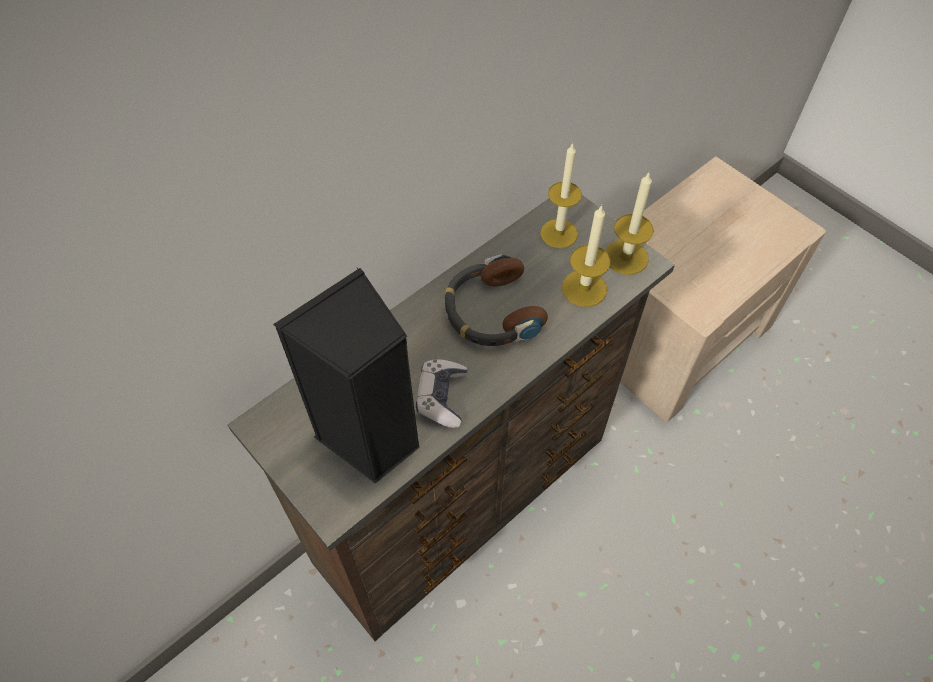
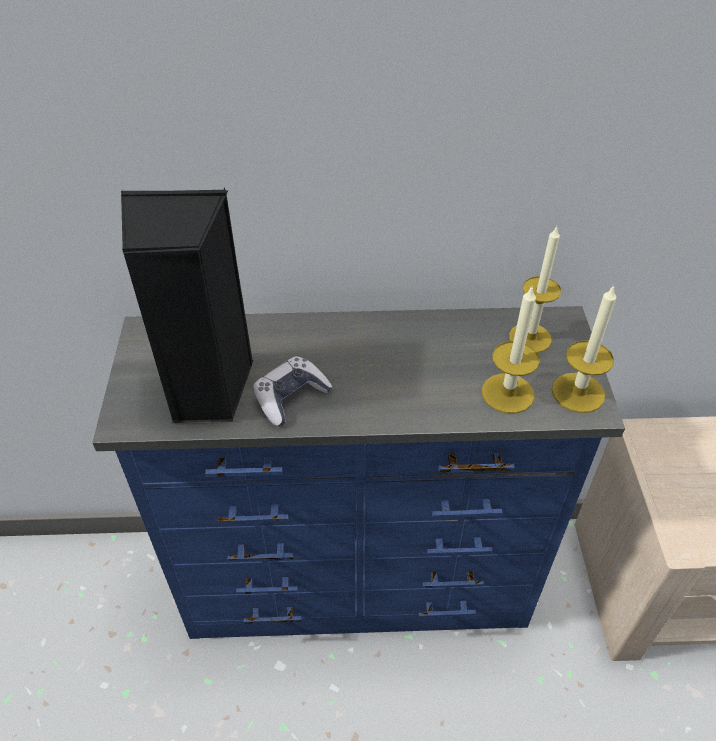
camera: 40 degrees right, 10 degrees down
(467, 501) = (360, 587): brown dresser -> blue dresser
(491, 311) = (402, 361): headphones -> none

